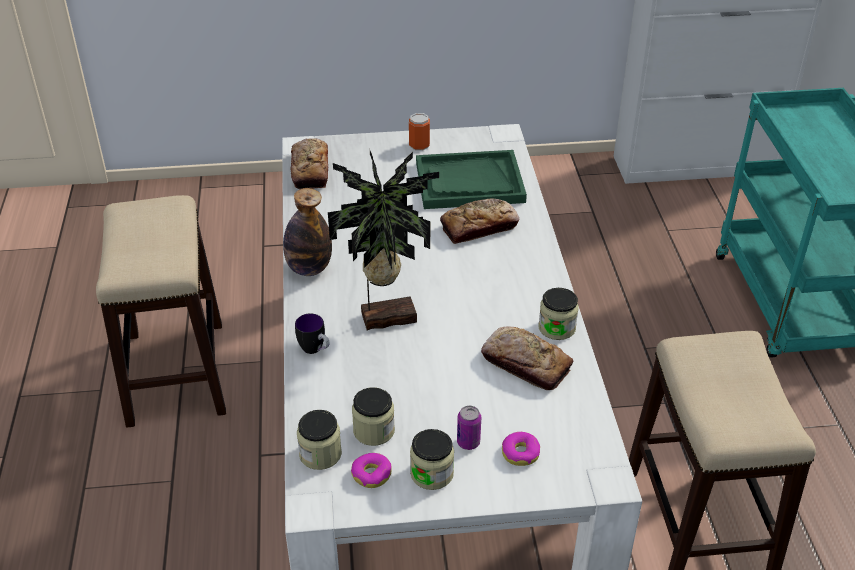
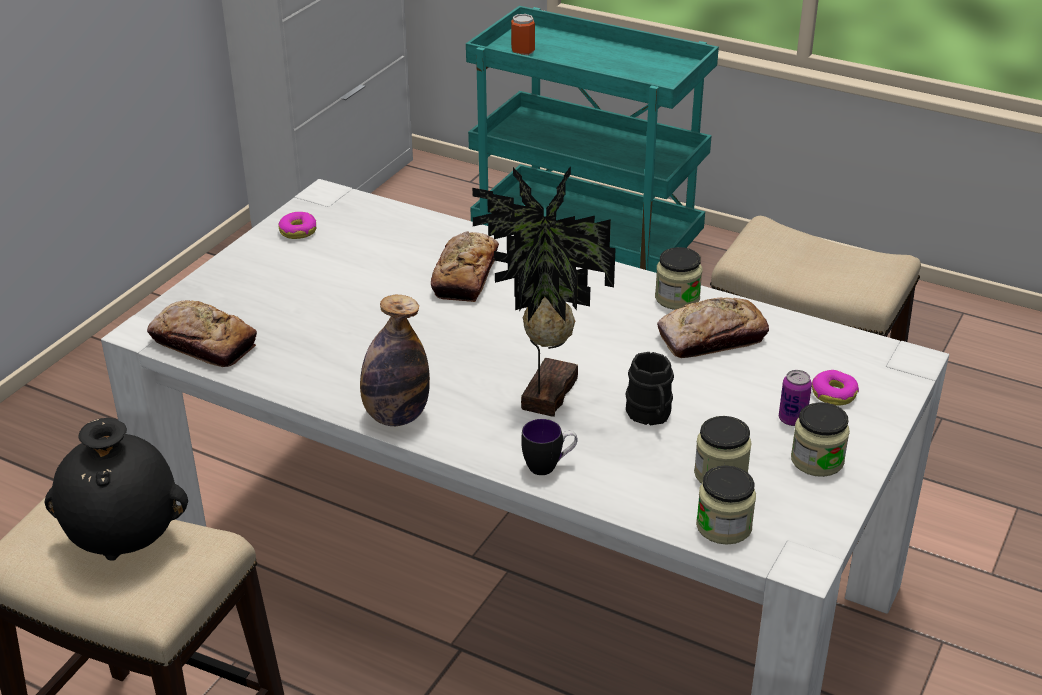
camera: 55 degrees left, 5 degrees down
(159, 239) = (126, 542): none -> black vase
(372, 474) = (785, 501): donut -> donut (298, 231)
(407, 372) = (650, 415): none -> black mug
(419, 145) = (266, 252): can -> can (523, 51)
(469, 183) = (380, 250): green tray -> none

